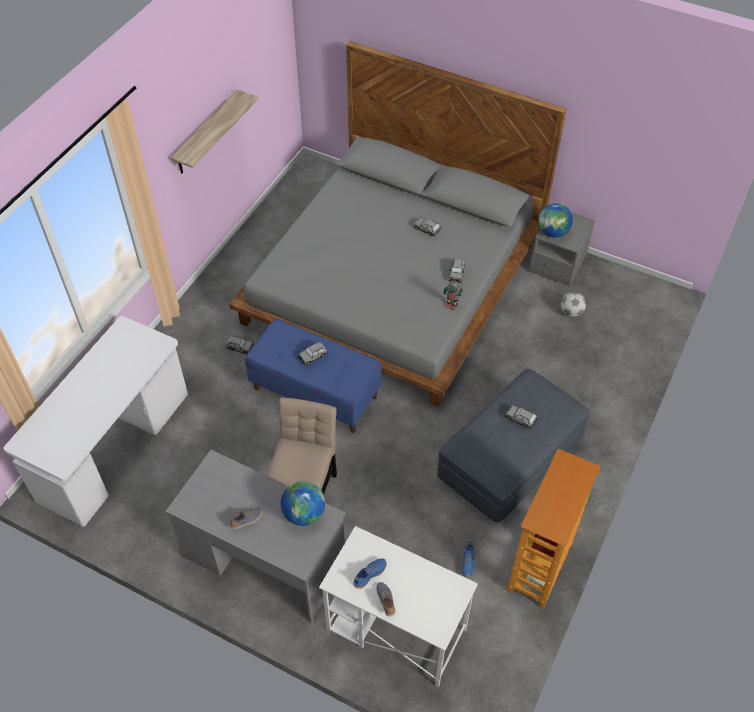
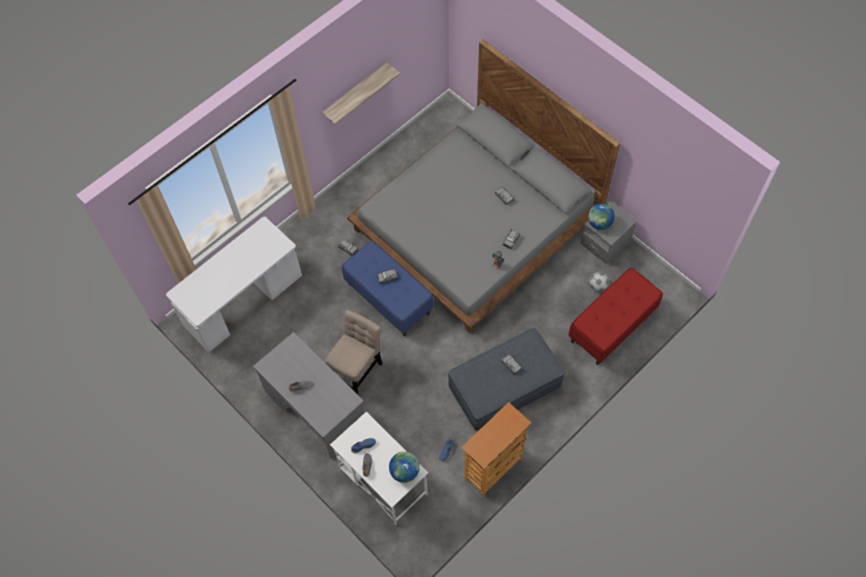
camera: 20 degrees right, 10 degrees up
(304, 513) = (337, 393): globe -> globe (404, 471)
(609, 352) = (612, 326): none -> red bench

